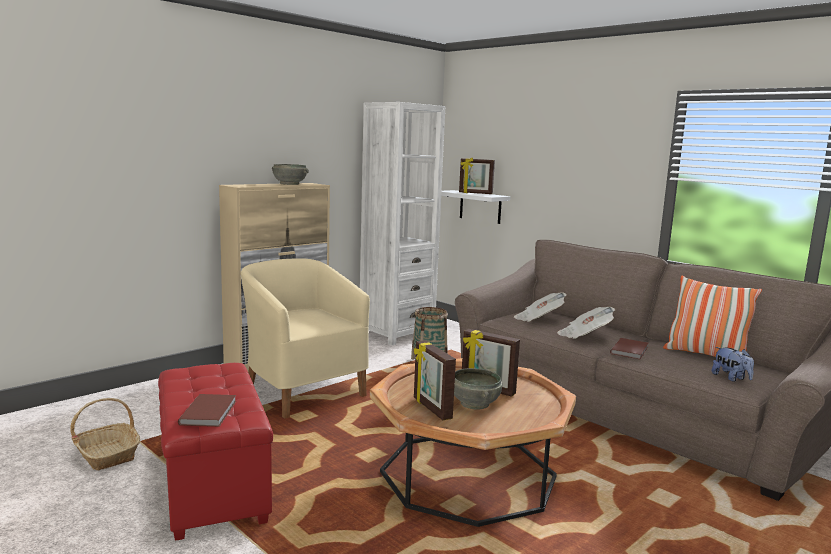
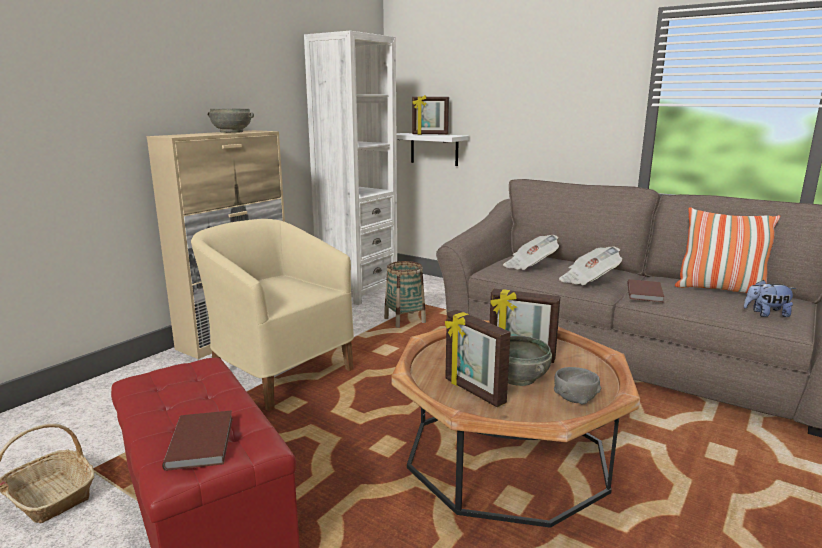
camera: 10 degrees left, 5 degrees up
(511, 423) = (574, 399): none -> grey bowl
(731, 378) = (766, 314): plush toy -> plush toy turned 135 degrees clockwise

